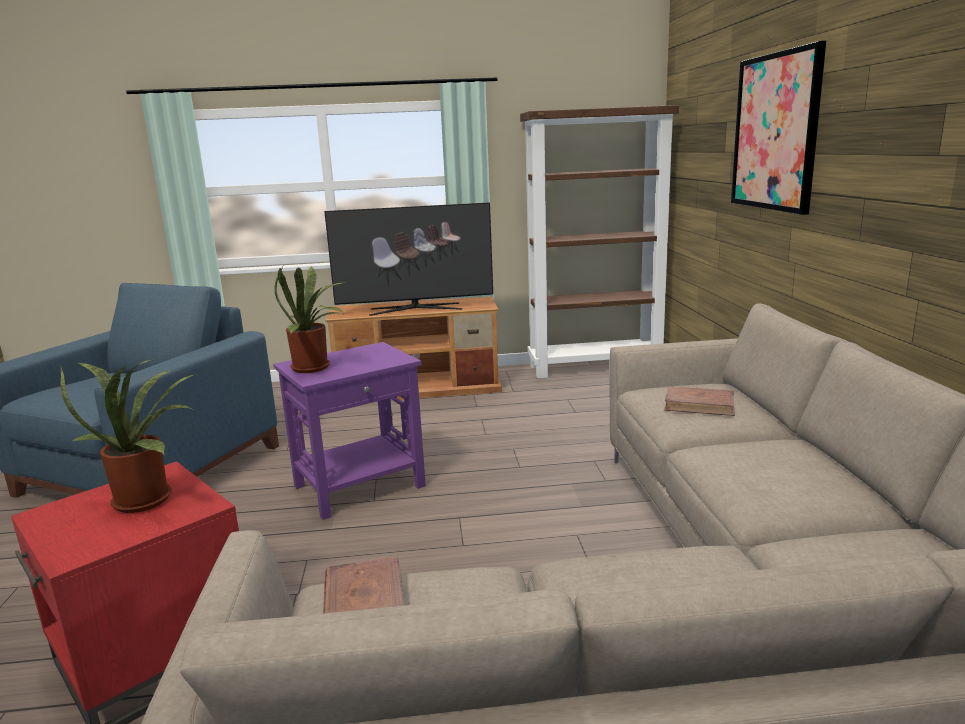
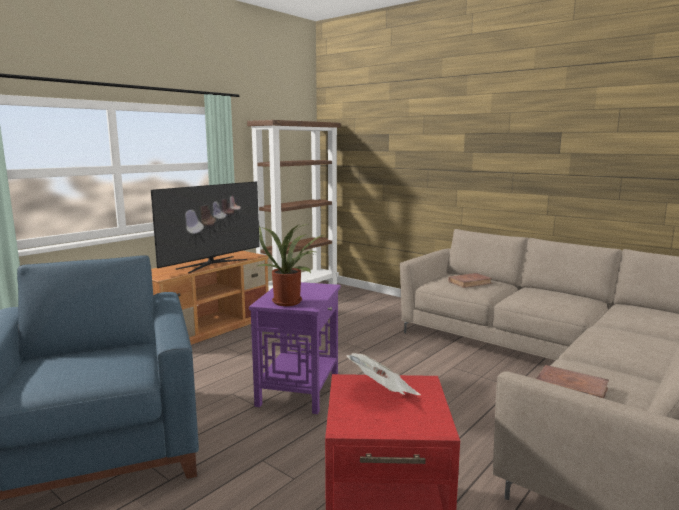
camera: 45 degrees left, 5 degrees down
(149, 498) = (383, 392): potted plant -> newspaper
(775, 132) = (439, 141): picture -> none

